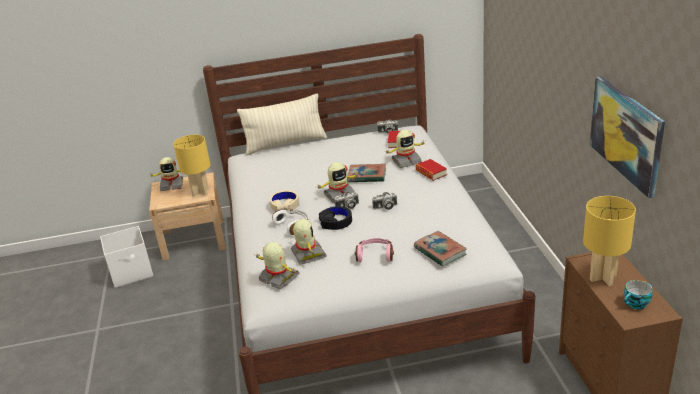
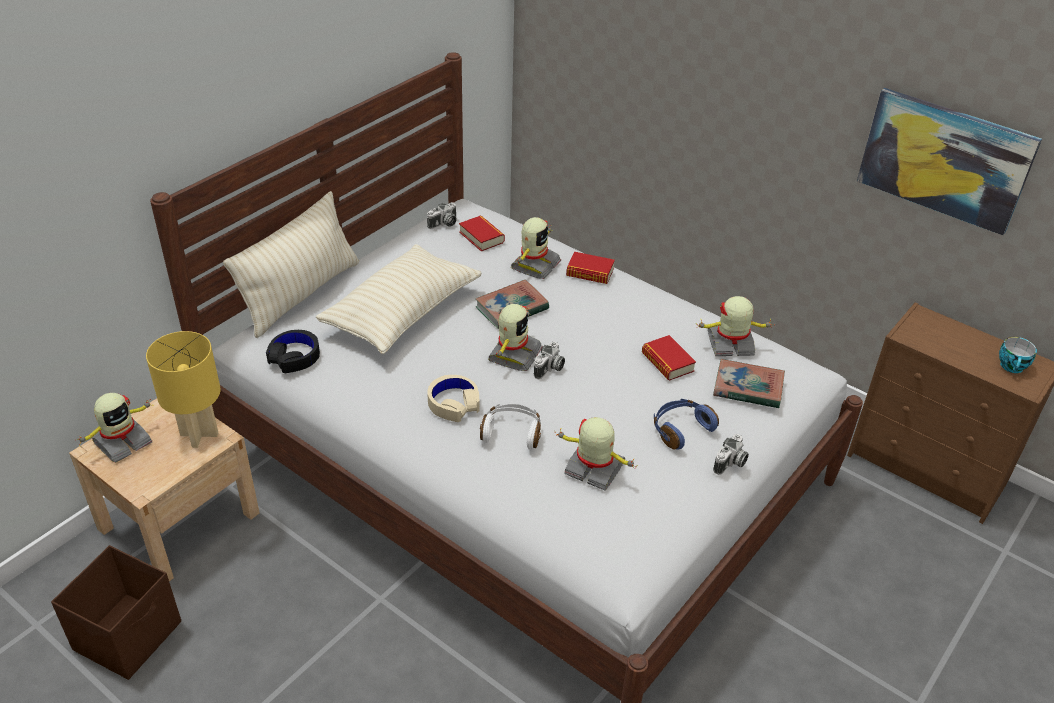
camera: 45 degrees left, 10 degrees up
(132, 273) = (129, 635): white storage box -> brown storage box
(278, 278) = (603, 527): toy robot -> toy robot (730, 345)
(314, 163) = (402, 313): none -> beige pillow
(336, 222) = (566, 400): black headphones -> black headphones (294, 357)
(375, 255) = (680, 429): pink headphones -> blue headphones
(385, 207) = (601, 349): camera -> camera (730, 463)
(411, 224) = (667, 362): none -> book
(603, 277) = (948, 347): yellow table lamp -> none

